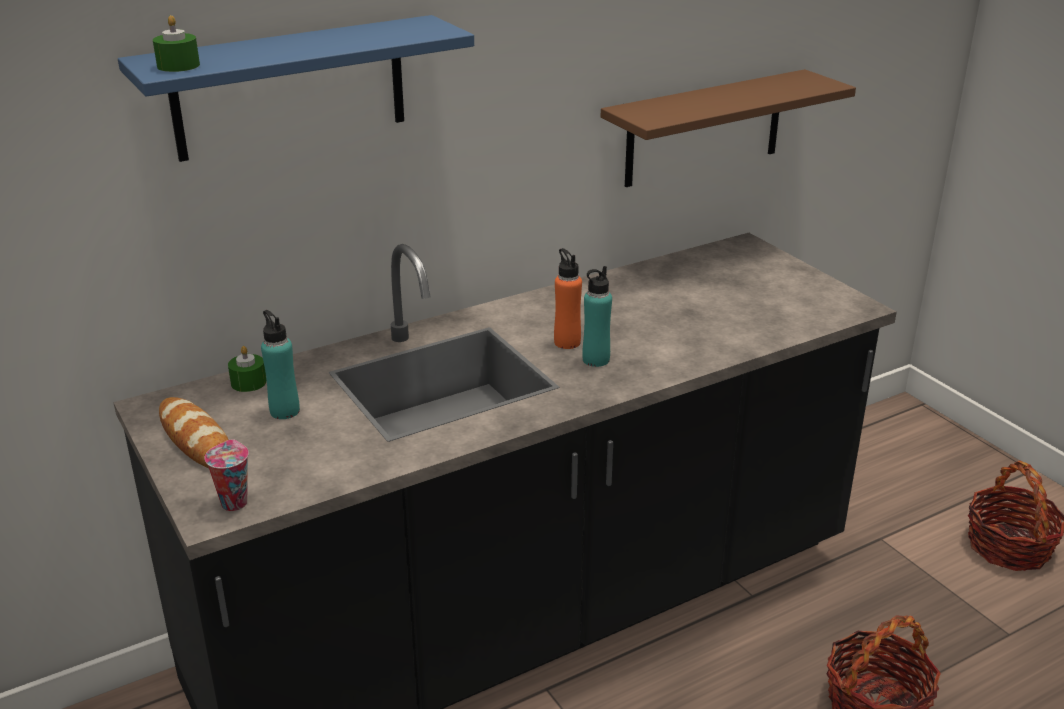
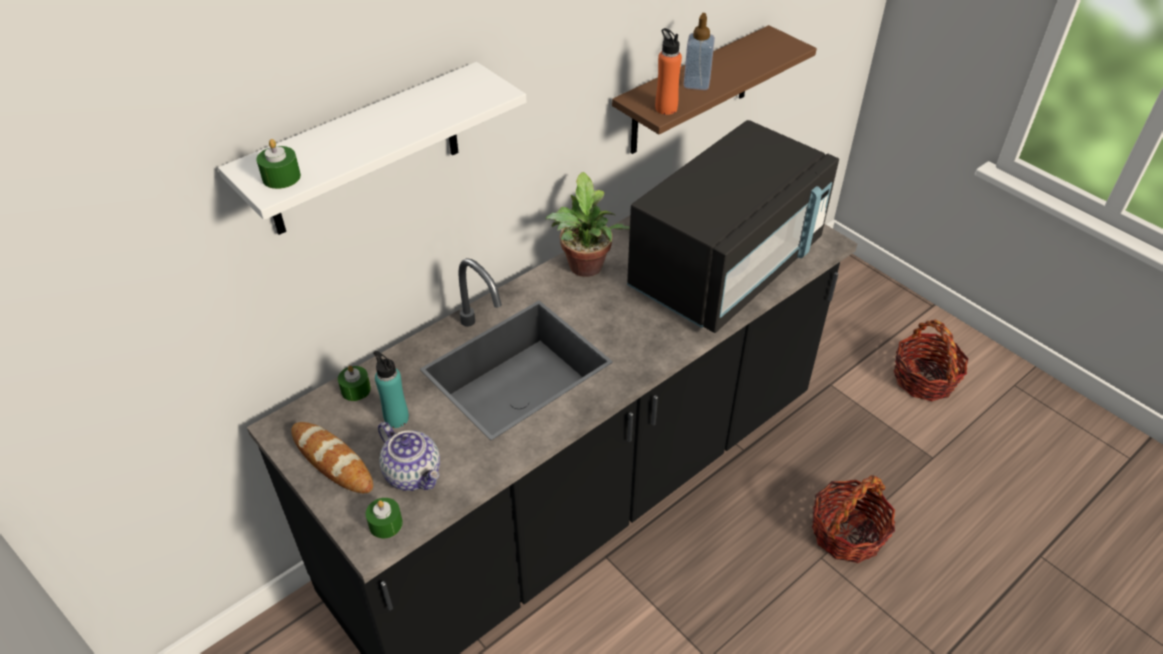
camera: 10 degrees left, 15 degrees up
(233, 502) = (385, 524): cup -> green candle
(285, 461) = (414, 473): none -> teapot
(290, 88) = (364, 151): blue shelf -> white shelf
(553, 306) = (585, 269): none -> potted plant
(567, 342) = (607, 310): orange bottle -> orange bottle (666, 108)
(595, 359) = (634, 327): turquoise bottle -> none
(703, 103) = (696, 83): none -> soap dispenser
(725, 319) = (726, 268): none -> black microwave

